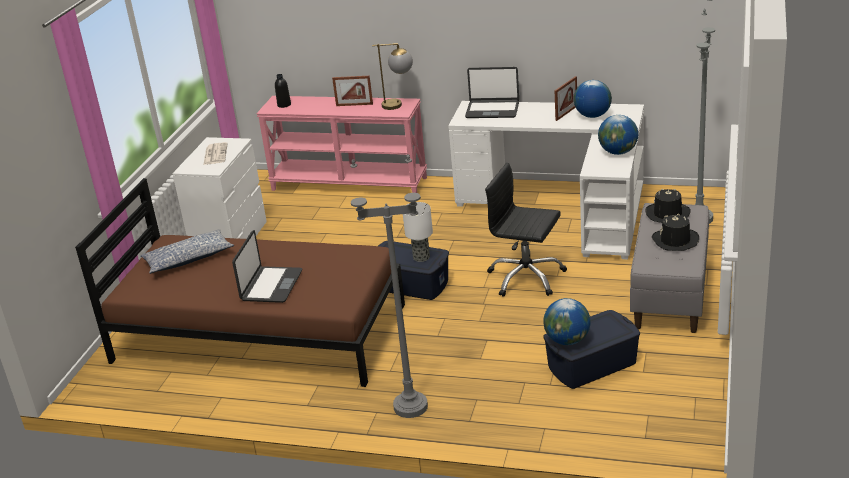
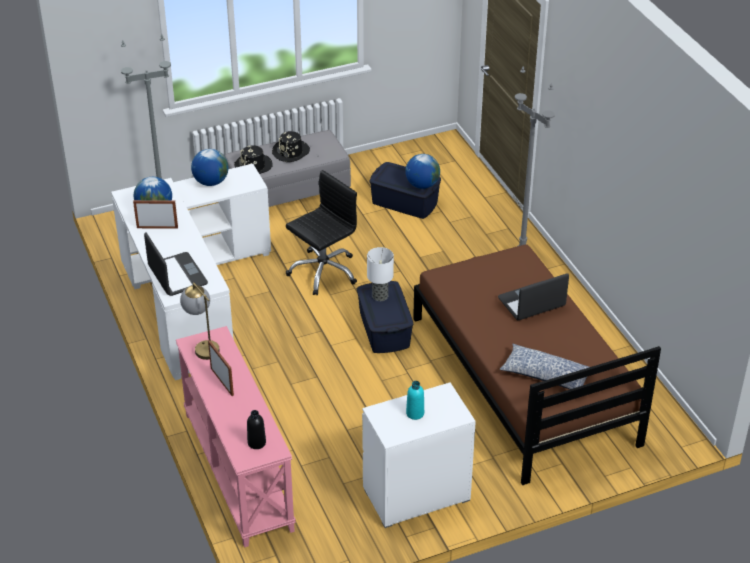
camera: 130 degrees left, 10 degrees up
(215, 154) = (415, 413): newspaper -> turquoise bottle
(526, 278) = (323, 271): black office chair -> black office chair turned 120 degrees counterclockwise

